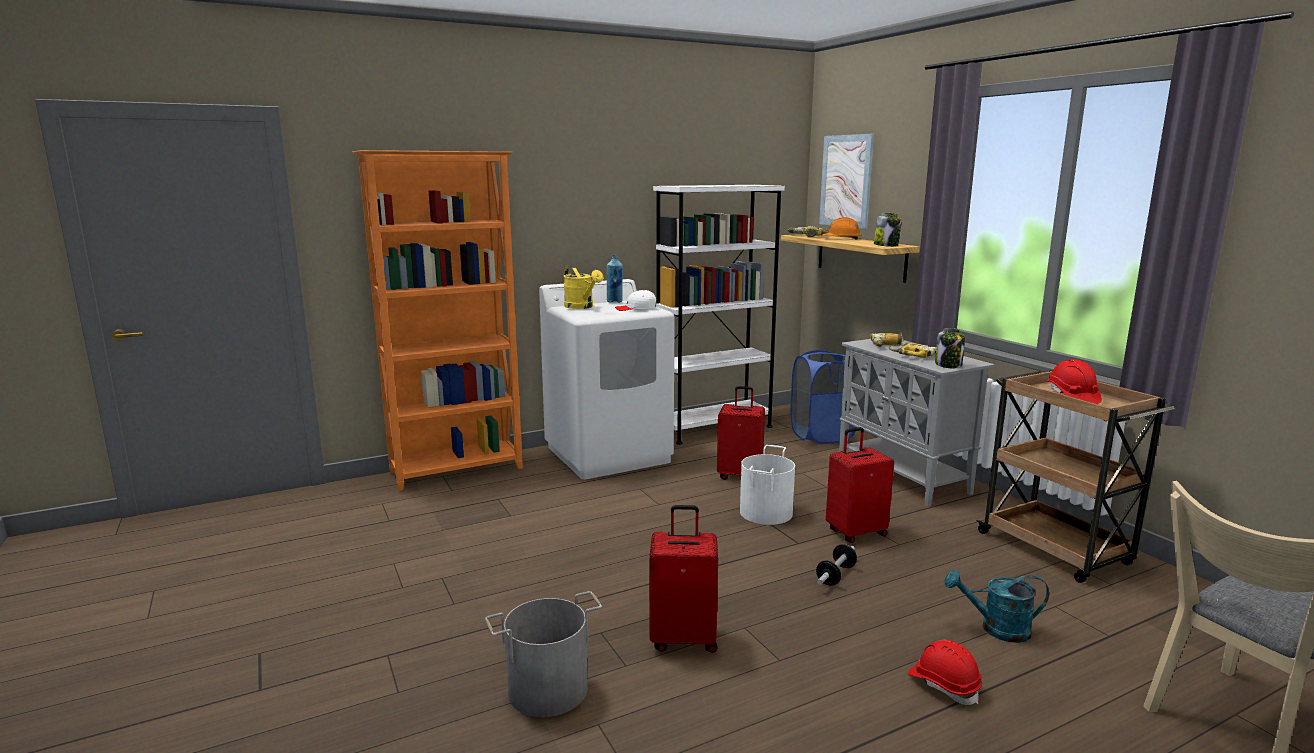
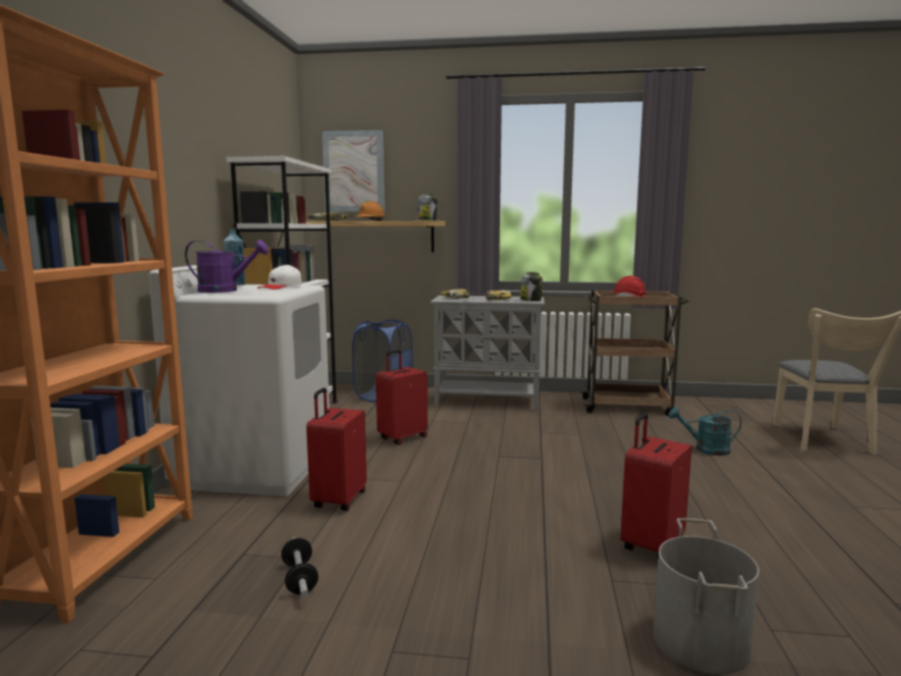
camera: 55 degrees left, 5 degrees down
(582, 307) = (225, 290): yellow watering can -> purple watering can
(765, 512) = (478, 451): white bucket -> none
(836, 575) = (602, 464): dumbbell -> dumbbell (299, 579)
(855, 532) = (547, 438): red suitcase -> red suitcase (338, 500)
(943, 685) = (762, 483): red hard hat -> none
(996, 629) = (706, 449): turquoise watering can -> turquoise watering can turned 60 degrees clockwise

